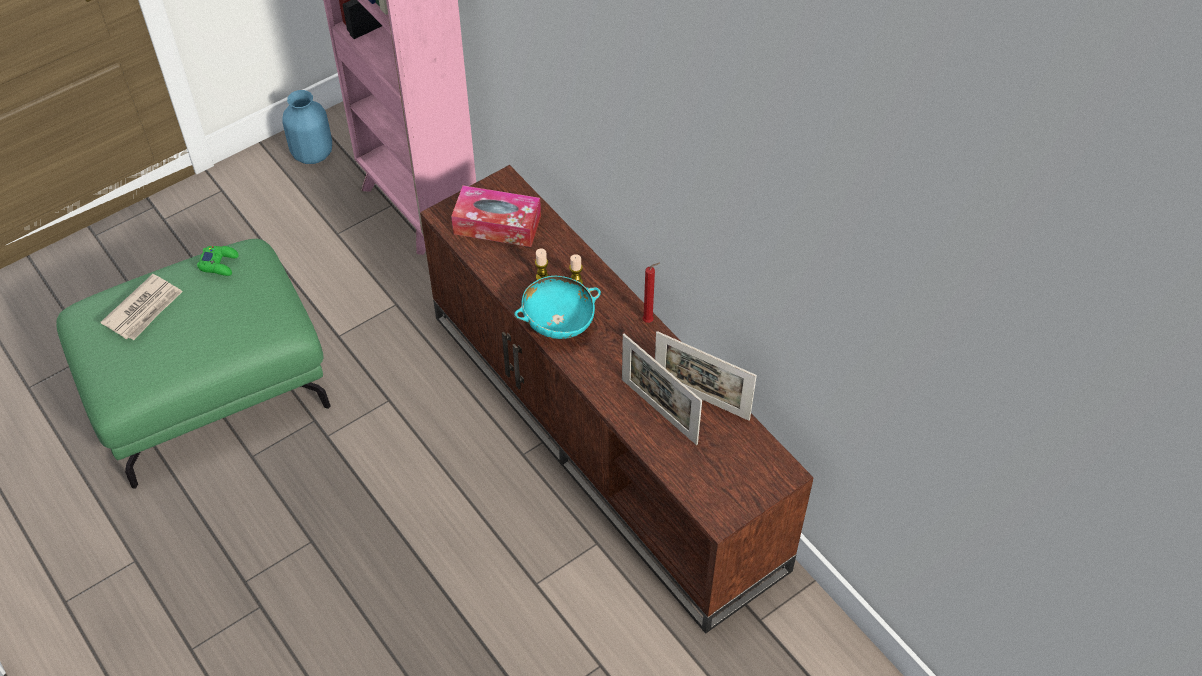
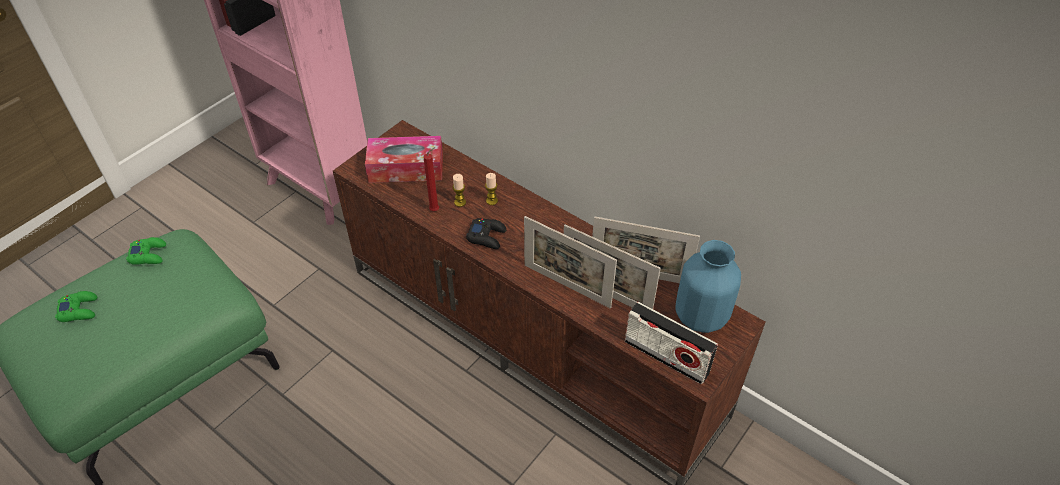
camera: 15 degrees left, 5 degrees down
(144, 309) = (79, 310): newspaper -> green game controller
(312, 154) = (217, 165): blue vase -> blue vase (700, 317)
(558, 322) = (487, 236): turquoise bowl -> black game controller
(622, 394) = (566, 286): none -> picture frame
(649, 321) = (568, 219): red candle -> red candle (436, 210)
(695, 490) = (666, 357): none -> radio

